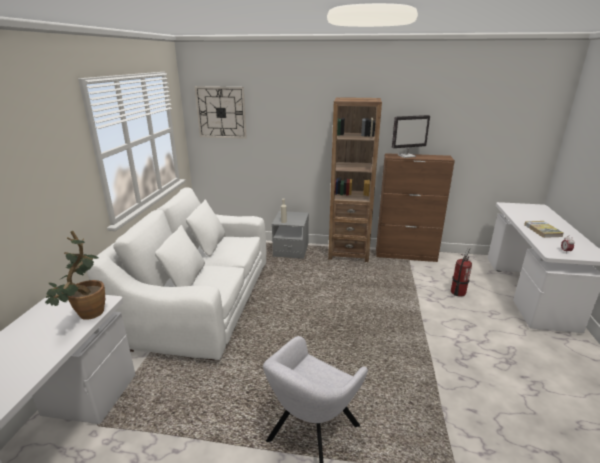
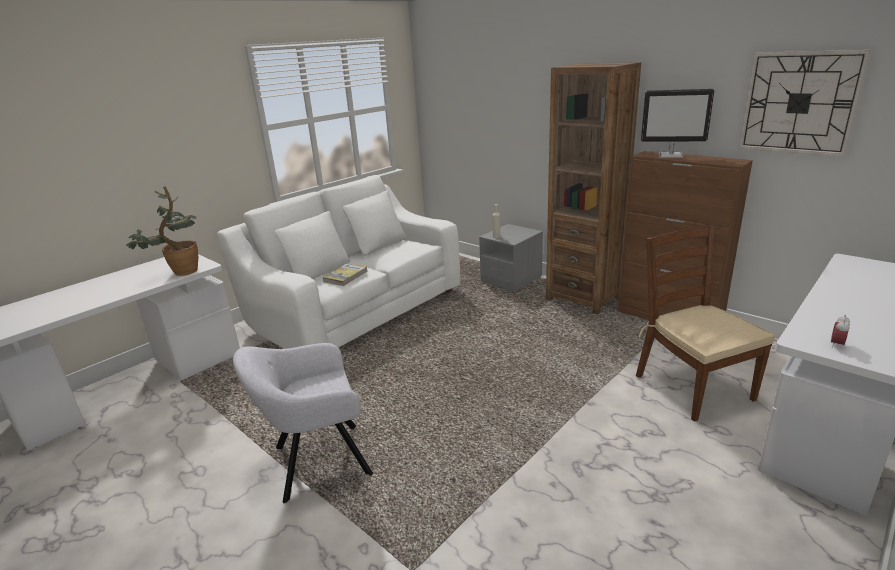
camera: 35 degrees right, 0 degrees up
(221, 112) = (450, 87): wall clock -> wall clock (799, 103)
(457, 292) = (692, 386): fire extinguisher -> brown chair
(542, 230) = (851, 307): book -> book (345, 276)

